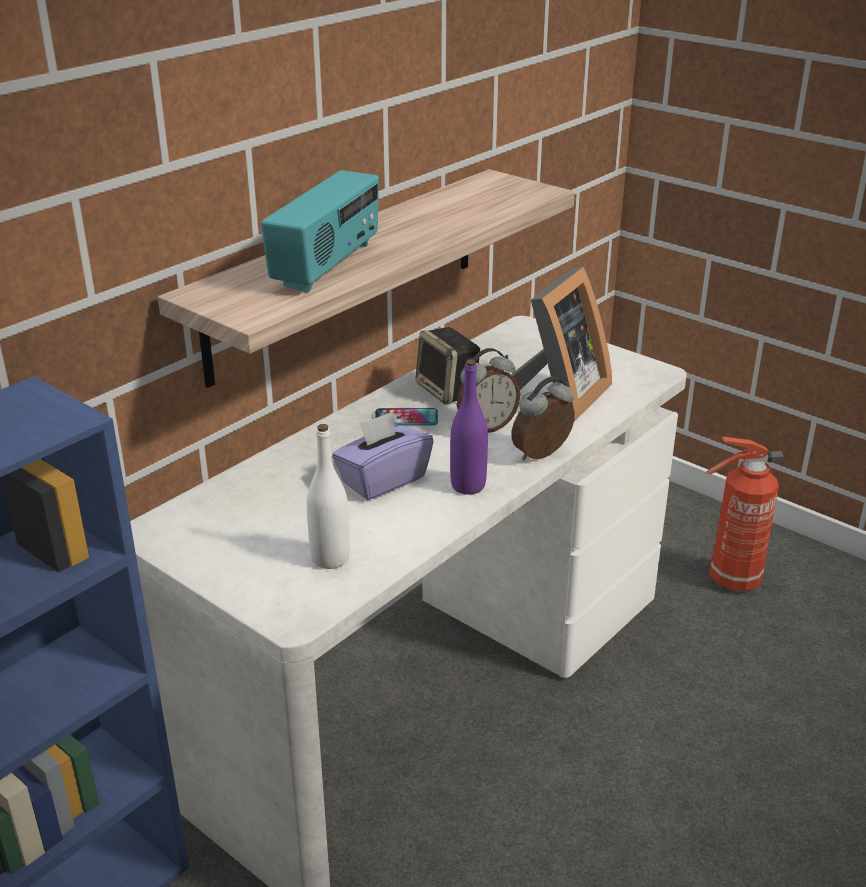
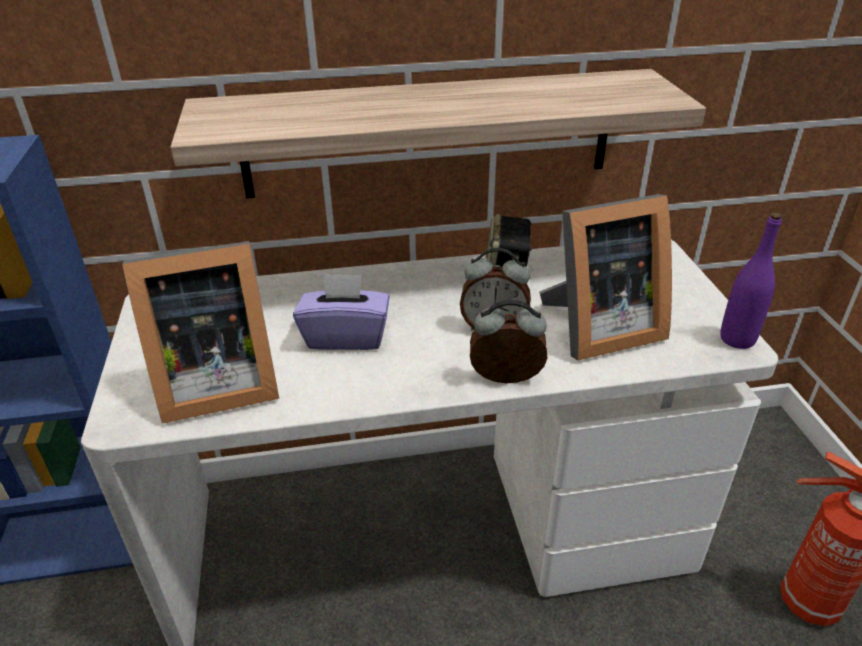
camera: 40 degrees right, 5 degrees up
(328, 266) = (340, 111): radio -> none
(330, 558) = (214, 385): white bottle -> picture frame
(406, 418) = (439, 291): phone -> none
(468, 486) = (402, 376): purple bottle -> purple bottle (737, 339)

